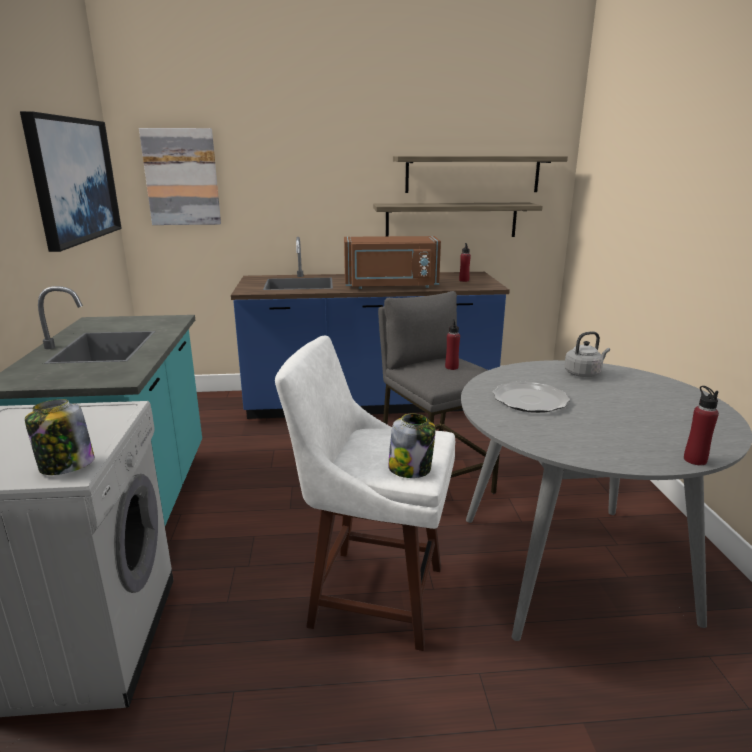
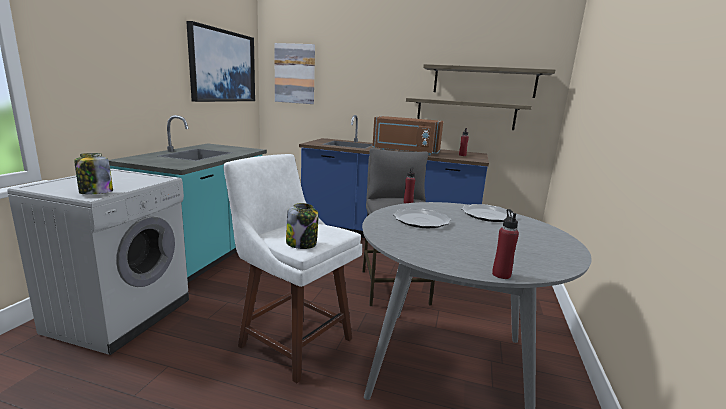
camera: 20 degrees right, 5 degrees down
(584, 373) = (488, 215): grey kettle -> plate

